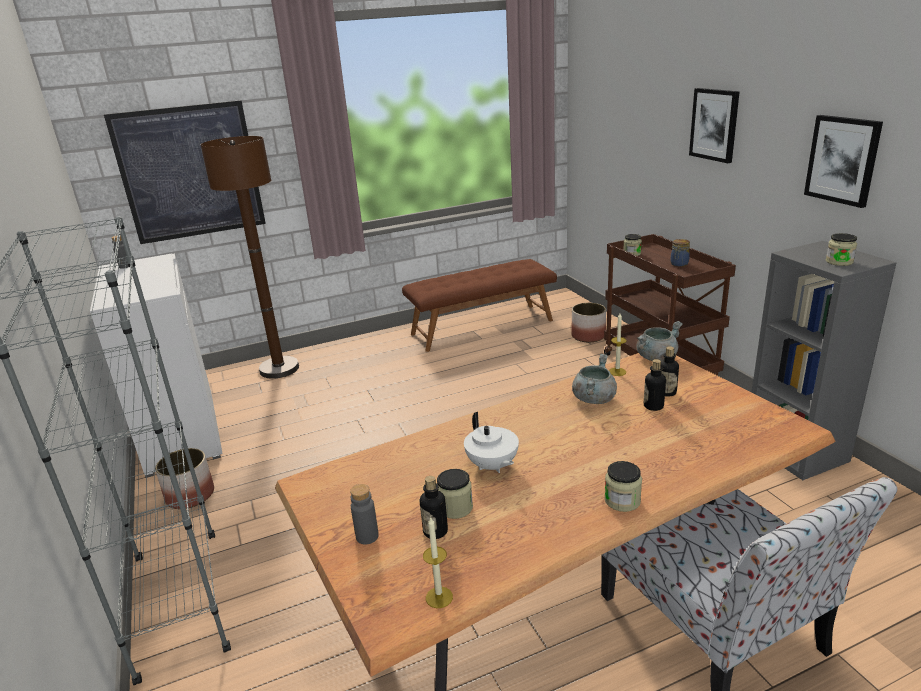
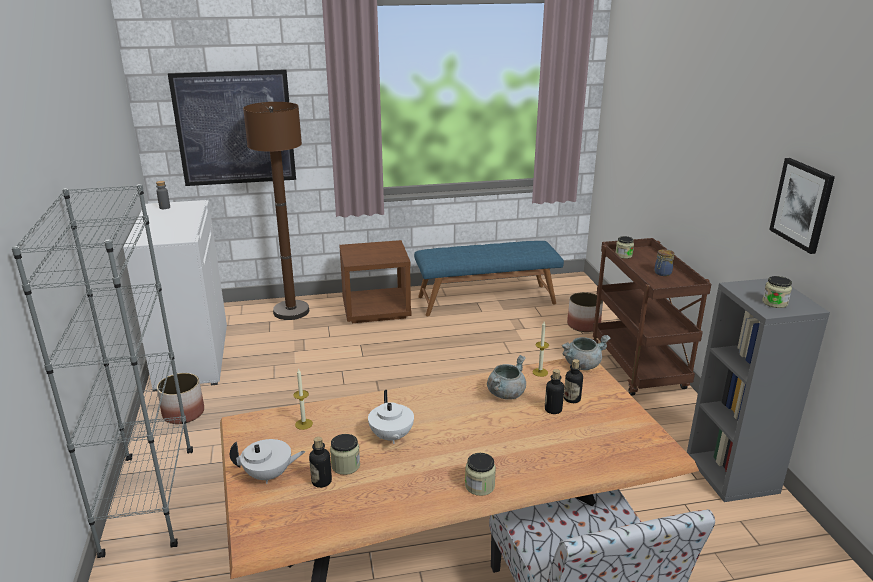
camera: 10 degrees right, 0 degrees up
(367, 536) = (269, 475): grey bottle -> white teapot
(371, 353) = (376, 309): none -> brown nightstand
(439, 597) = (300, 532): candle -> candle (304, 424)
(482, 327) = (486, 299): brown bench -> blue bench
(714, 124) = (710, 145): picture -> none

